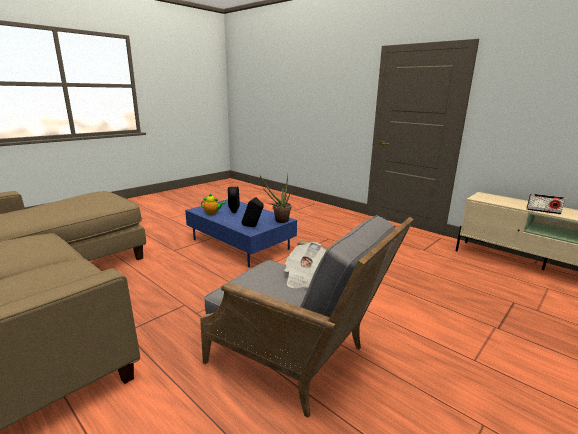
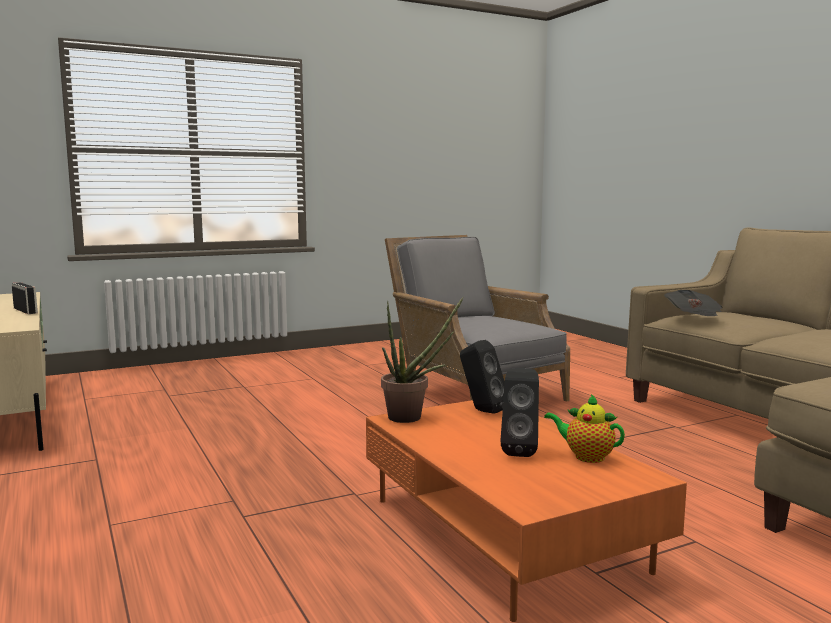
camera: 160 degrees left, 10 degrees down
(239, 244) = (506, 534): blue coffee table -> orange coffee table
(305, 277) = (460, 322): newspaper -> newspaper (694, 319)

